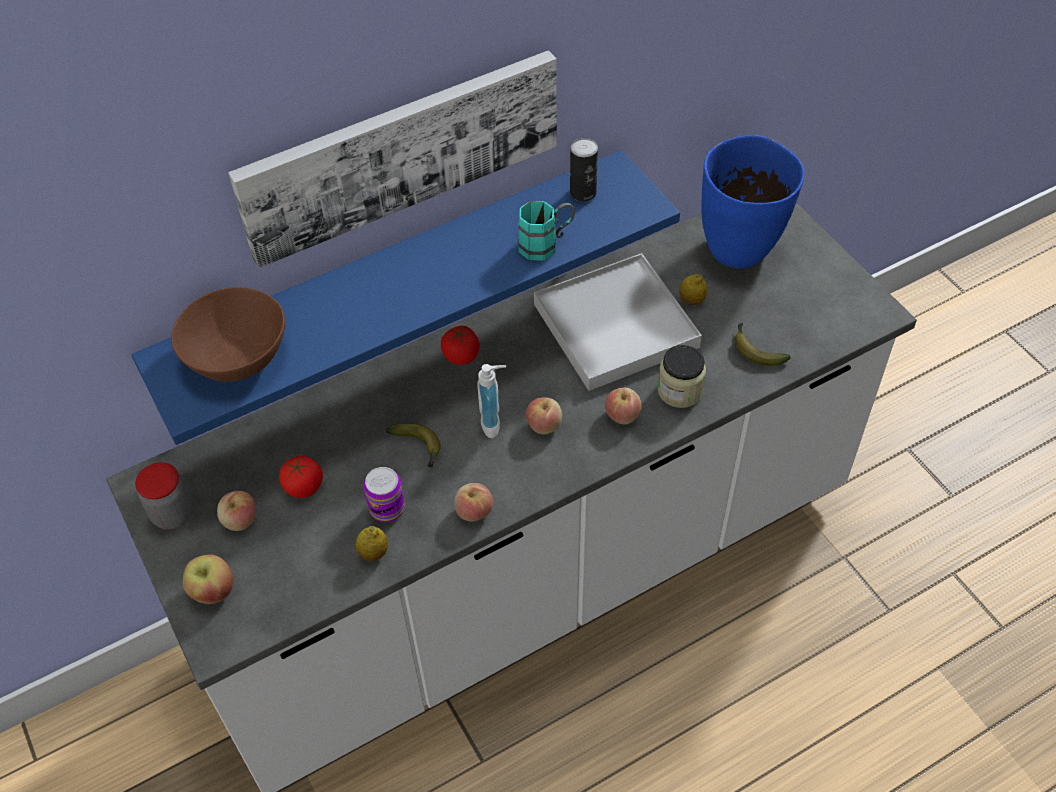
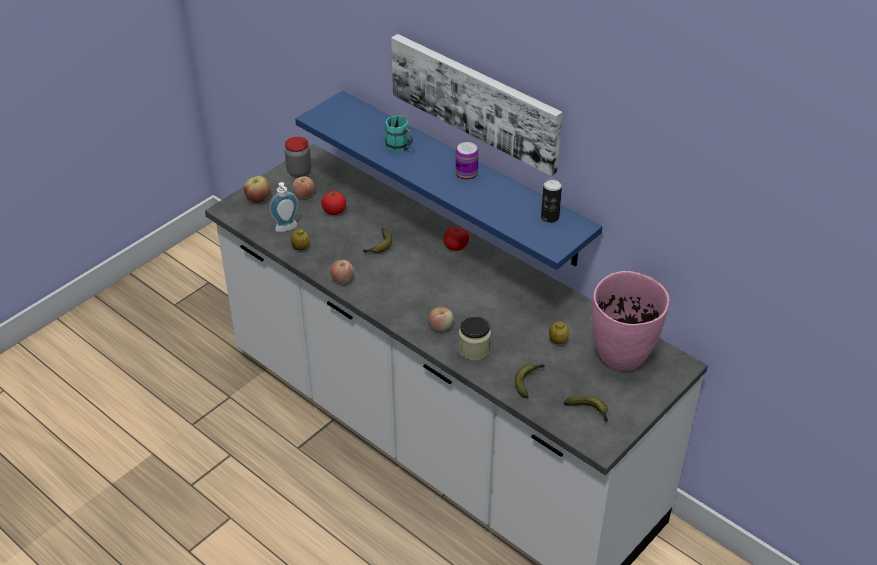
camera: 70 degrees right, 10 degrees down
(236, 355) = (355, 122): brown bowl -> none
(387, 508) = (331, 245): can -> can (466, 174)
(494, 423) = (410, 272): soap dispenser -> soap dispenser (287, 229)
(544, 425) = (418, 294): apple -> none
(546, 244) = (495, 211): turquoise mug -> turquoise mug (400, 148)
(615, 325) = (515, 308): white tray -> none
(740, 249) = (622, 357): blue vase -> pink vase
(822, 306) = (589, 411): none -> banana

